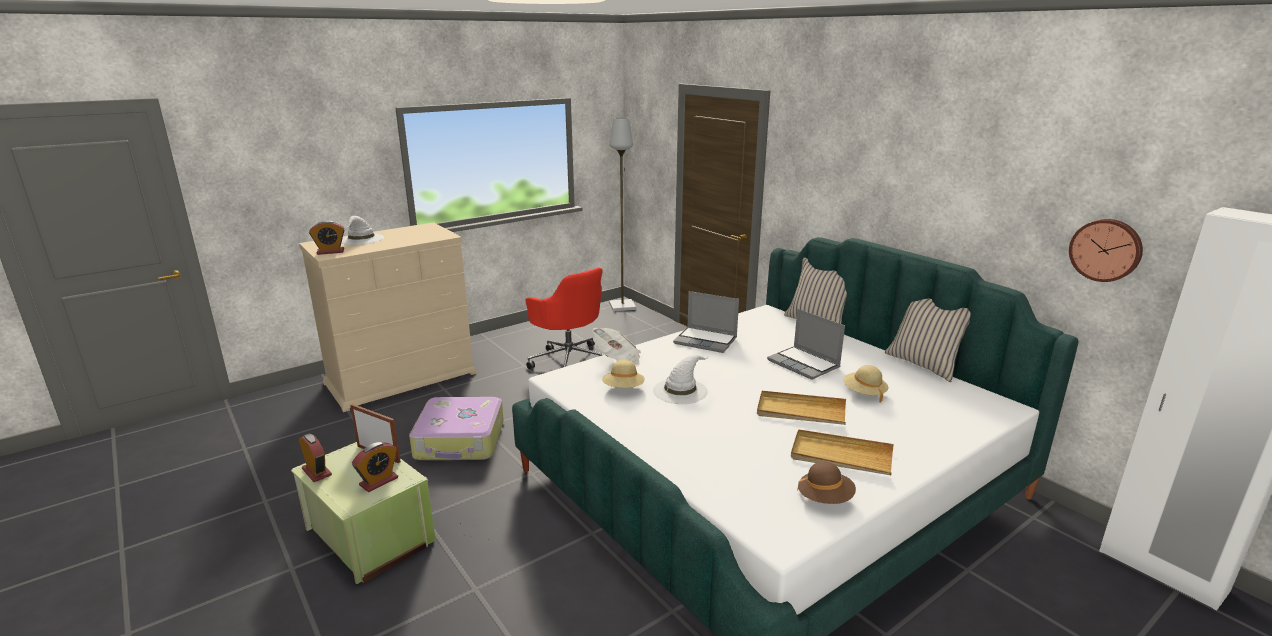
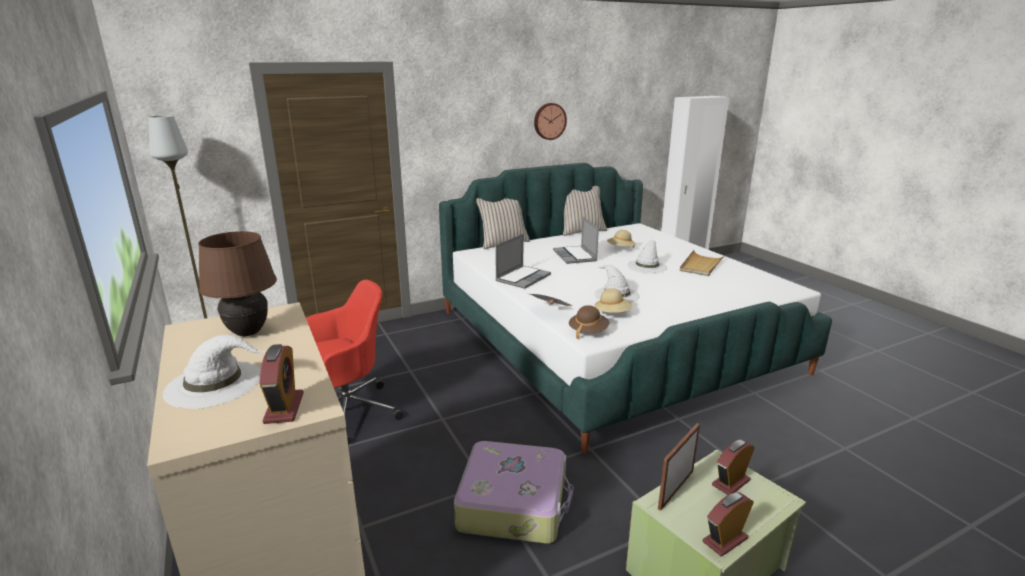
camera: 80 degrees left, 0 degrees up
(379, 481) = (731, 483): alarm clock -> alarm clock turned 90 degrees counterclockwise
(417, 235) = (247, 333): none -> brown table lamp
(801, 411) = (647, 266): beige tray -> white hat
(804, 364) = (575, 256): laptop -> laptop turned 105 degrees clockwise
(825, 498) = (748, 275): brown hat -> brown hat (588, 331)
(1106, 250) = (635, 130): wall clock -> wall clock (549, 121)

